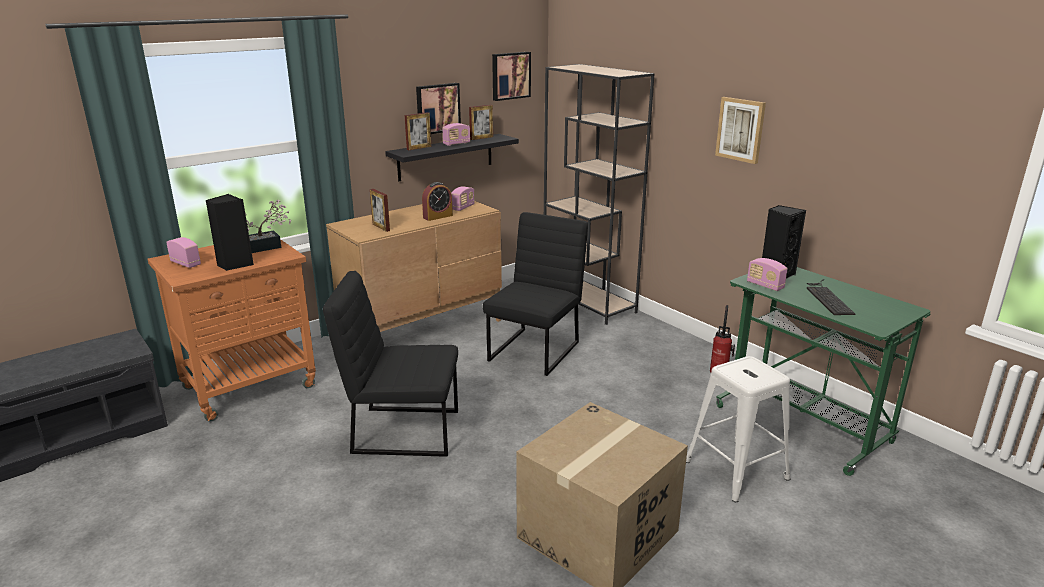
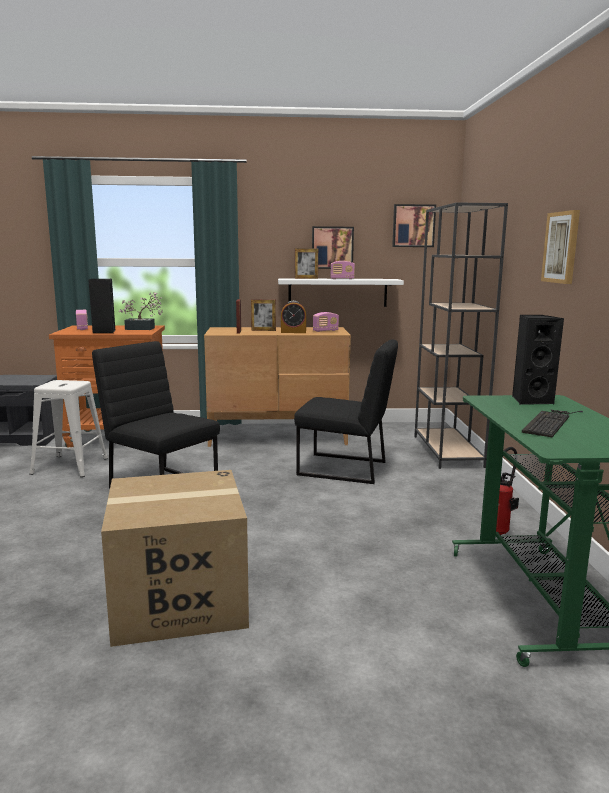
camera: 35 degrees right, 10 degrees down
(445, 157) = (337, 292): black shelf -> white shelf
(481, 138) = (372, 278): picture frame -> picture frame (263, 330)
(536, 350) = (345, 469): black chair -> black chair turned 45 degrees clockwise
(736, 470) = (388, 608): white stool -> white stool (70, 466)
(765, 285) = (494, 404): radio -> none

